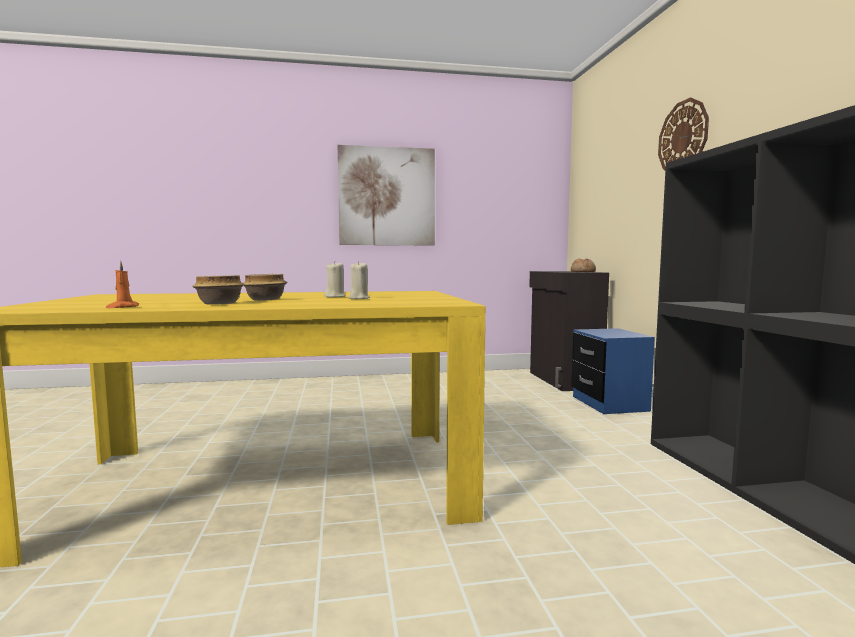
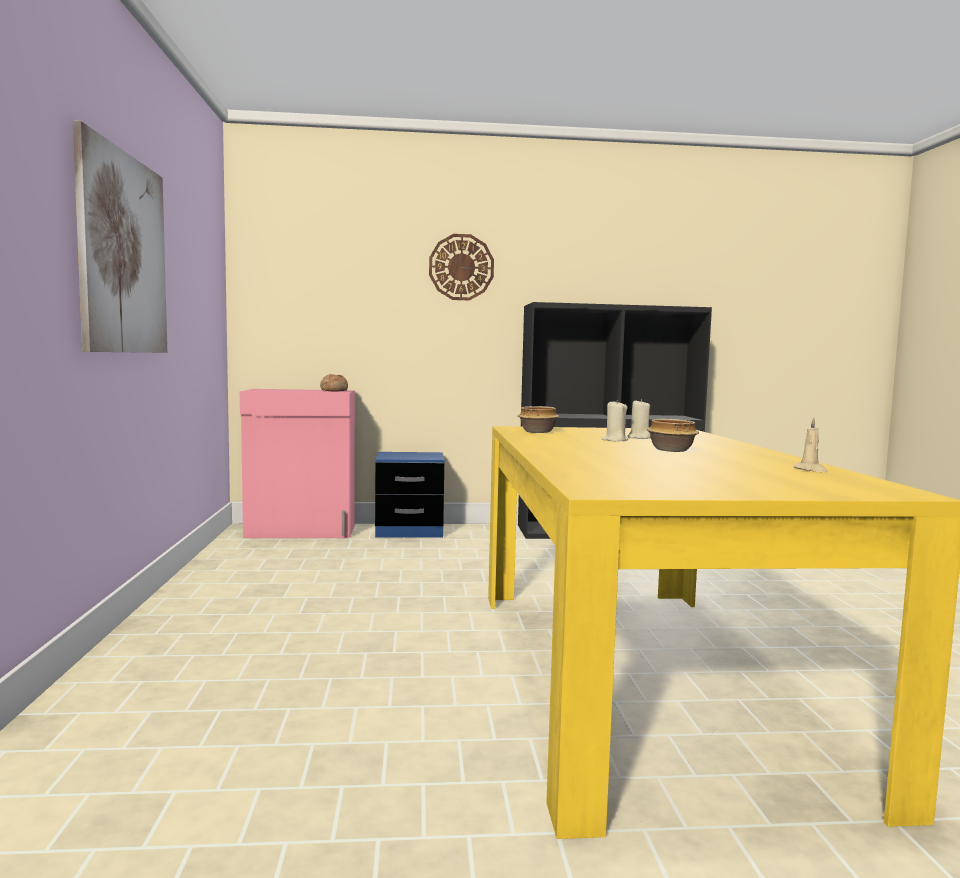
camera: 85 degrees left, 0 degrees up
(122, 307) = (811, 470): orange candle -> beige candle
(219, 304) = (737, 456): bowl -> bowl (538, 432)
(563, 380) = (301, 531): black cabinet -> pink cabinet

